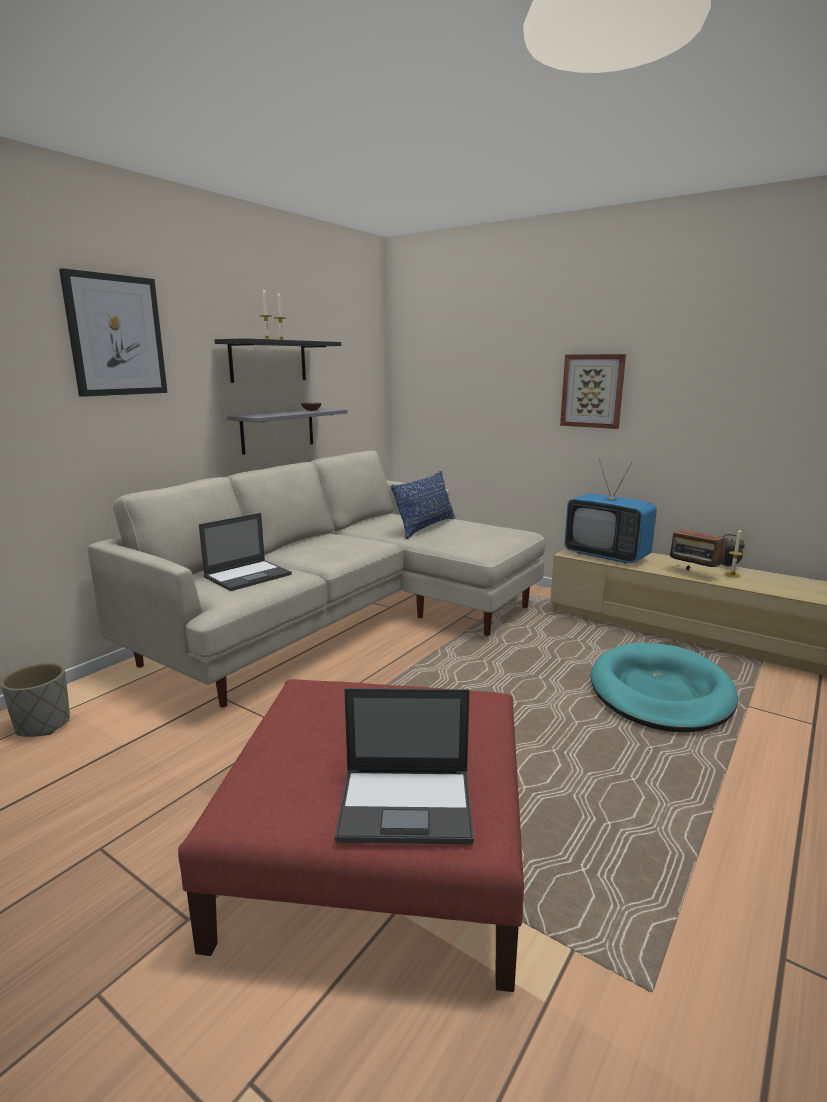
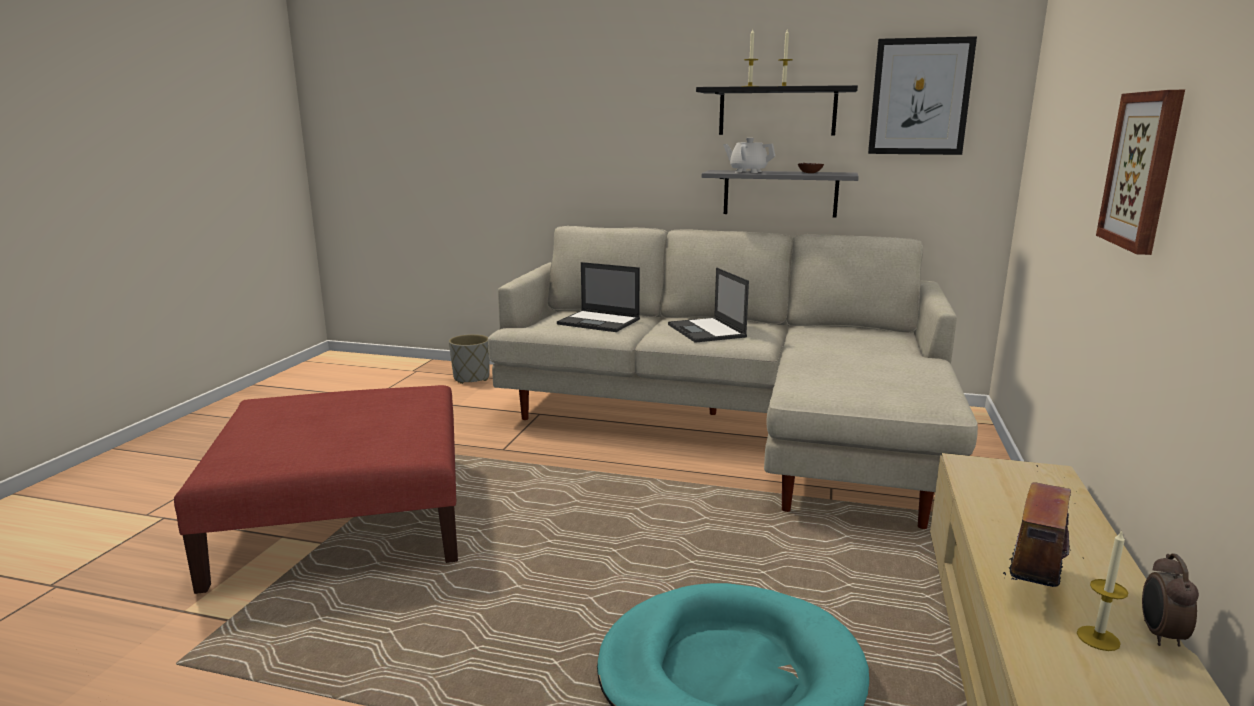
camera: 70 degrees right, 0 degrees up
(116, 336) = (601, 89): picture -> picture (920, 97)
(272, 414) = (748, 172): none -> white teapot
(408, 805) = (254, 442): laptop -> laptop (707, 331)
(426, 527) = (871, 354): blue pillow -> none
(606, 556) = (1009, 494): television -> none

